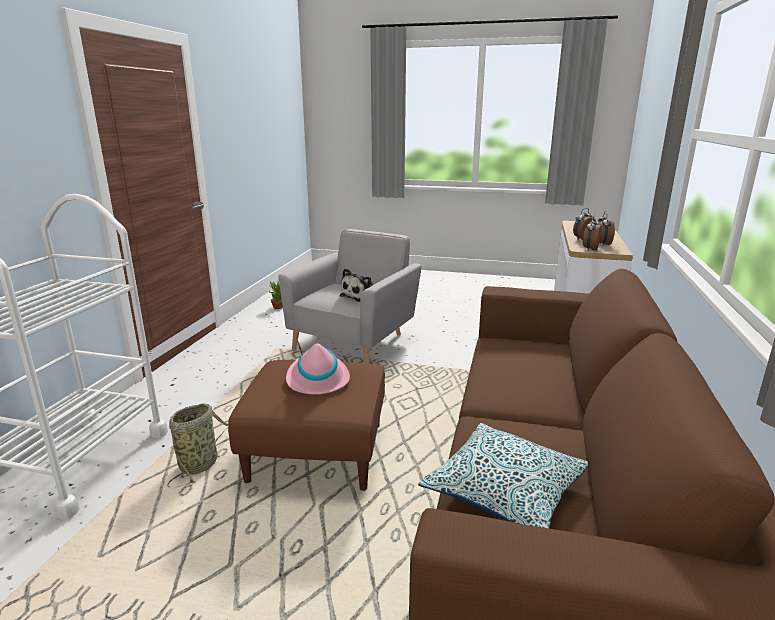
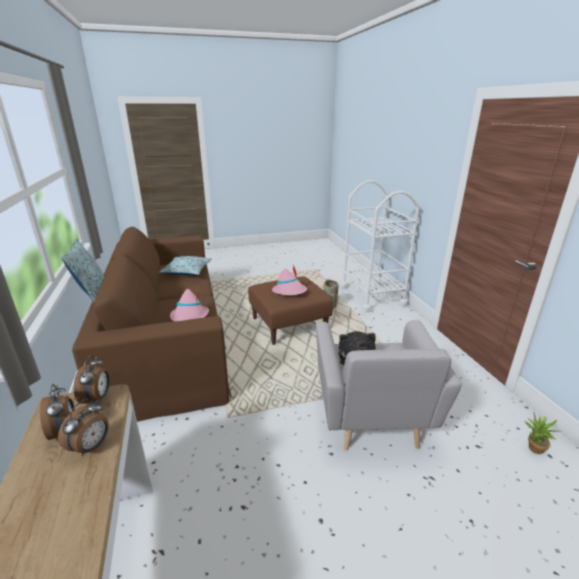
camera: 150 degrees right, 5 degrees up
(515, 361) = (189, 317): none -> pink hat
(692, 356) = (92, 293): none -> pillow

